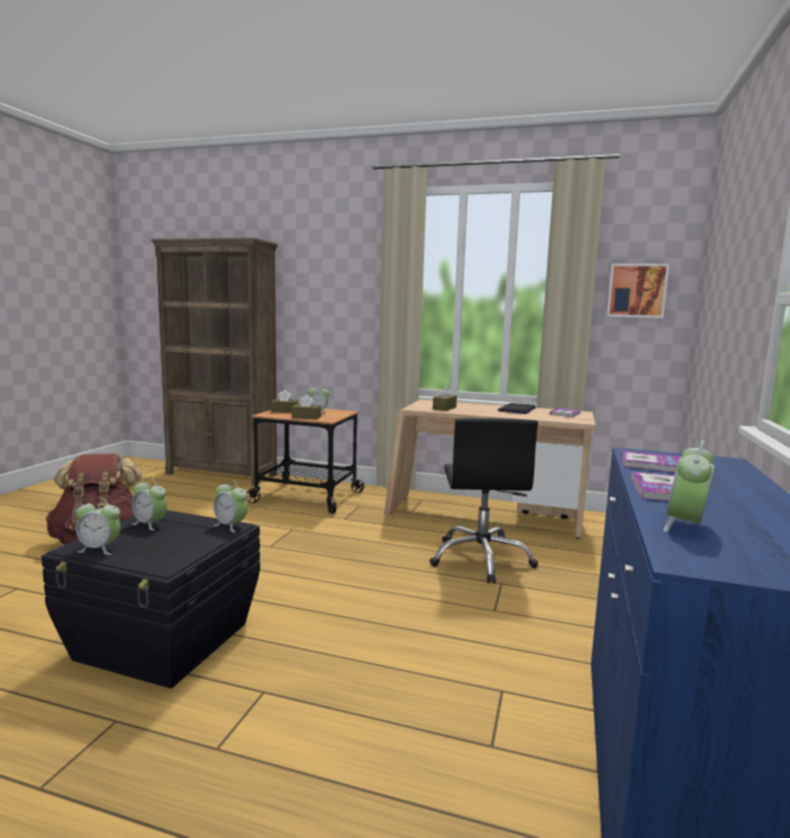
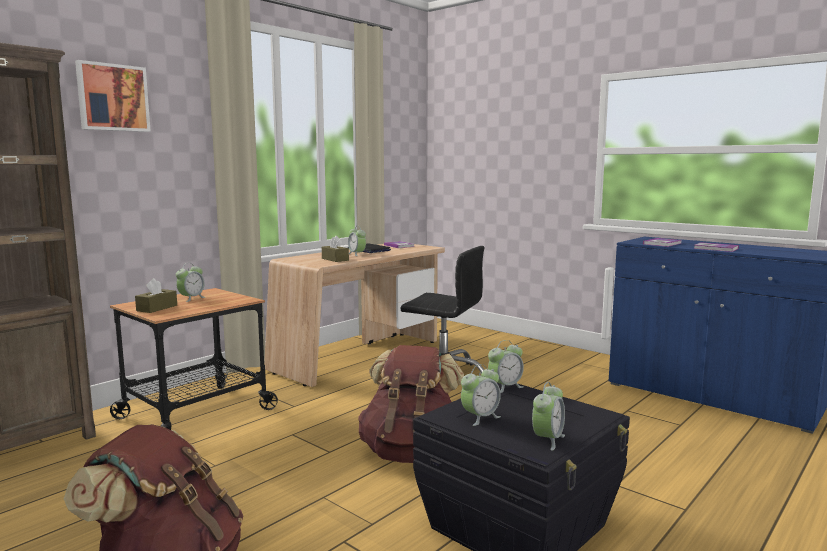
camera: 65 degrees left, 0 degrees up
(284, 575) = (412, 453): none -> brown backpack
(306, 417) = (216, 304): brown tissue box -> none
(636, 290) = (399, 140): picture -> picture (112, 97)
(685, 526) = (773, 253): alarm clock -> alarm clock (357, 254)

